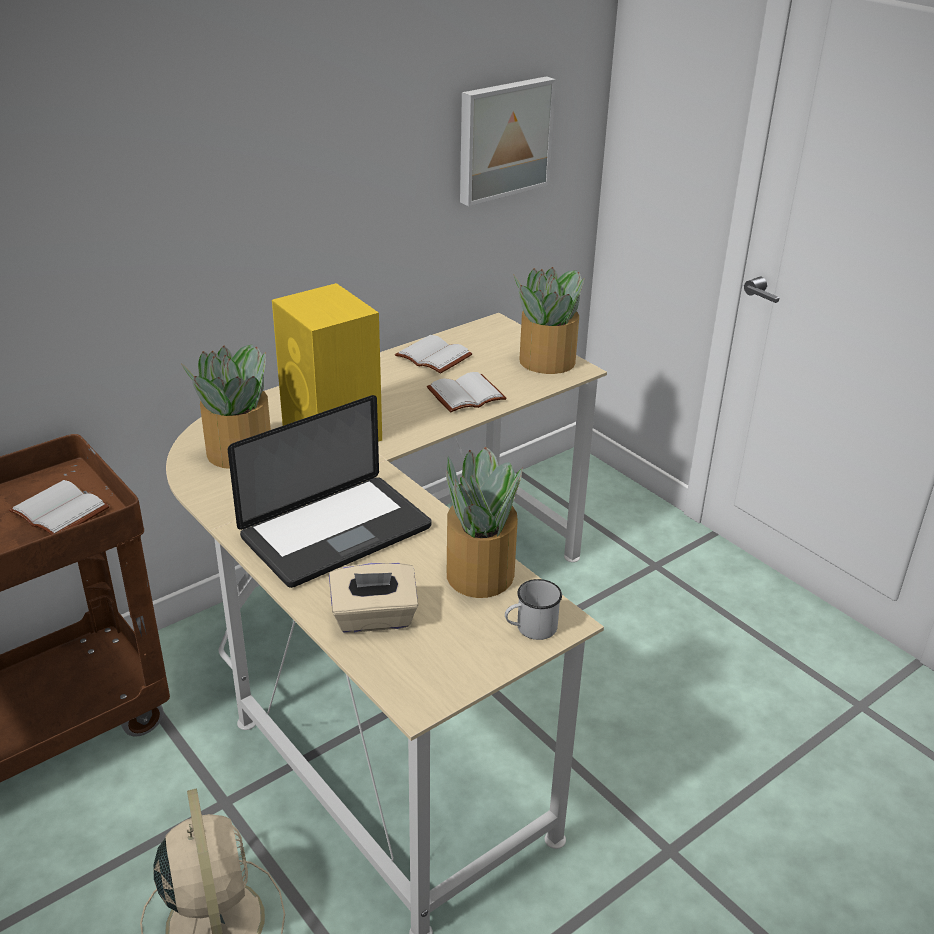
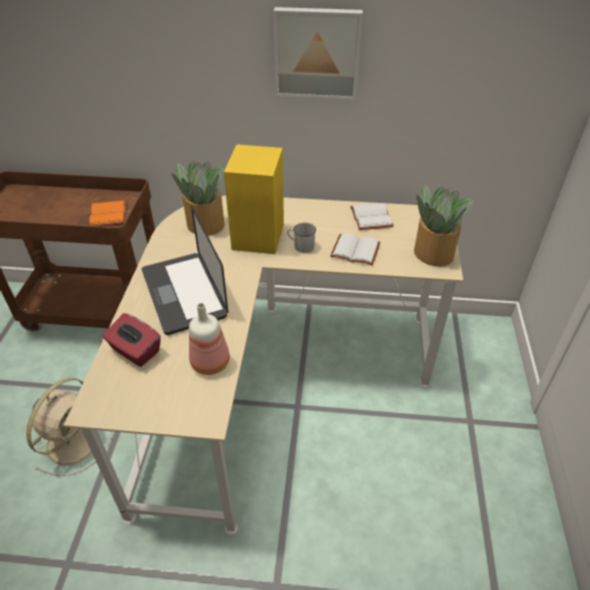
camera: 45 degrees right, 10 degrees up
(62, 510) = (109, 215): white book -> orange book
(336, 532) = (184, 293): laptop -> laptop turned 60 degrees clockwise
(374, 618) = (135, 351): beige tissue box -> red tissue box
(479, 574) = (210, 361): potted plant -> bottle
(503, 139) = (481, 84): picture -> picture (317, 53)
(530, 628) = (189, 411): white mug -> white mug (301, 246)

